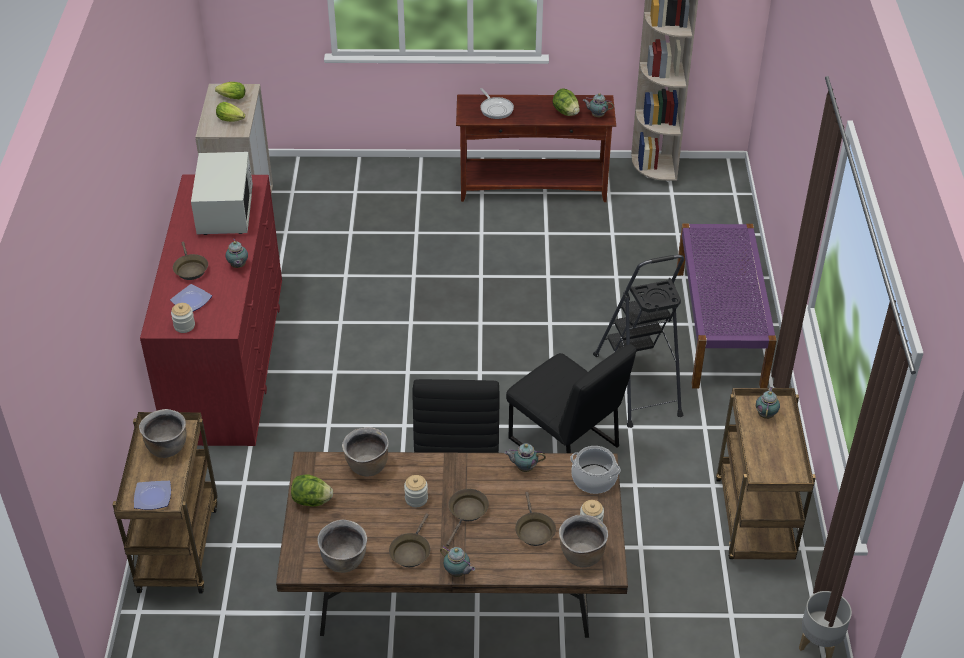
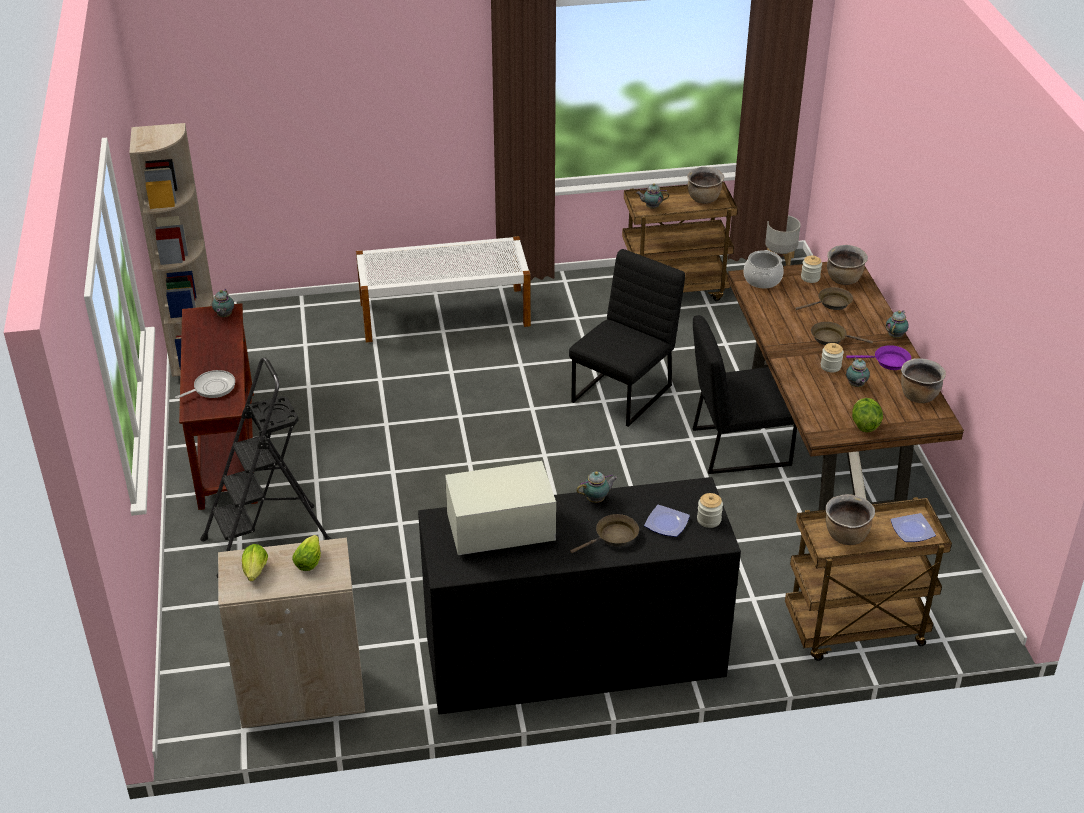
camera: 100 degrees left, 5 degrees down
(227, 358) = (574, 655): red dresser -> black dresser
(367, 466) = (807, 399): brown cooking pot -> brown cooking pot (704, 199)
(411, 551) = (888, 362): brown frying pan -> purple frying pan
(524, 467) = (767, 314): teapot -> teapot (856, 386)
(565, 112) = (218, 337): lettuce -> none
(637, 385) = (535, 356): step ladder -> step ladder (268, 539)
(720, 327) = (444, 314): purple bench -> white bench

